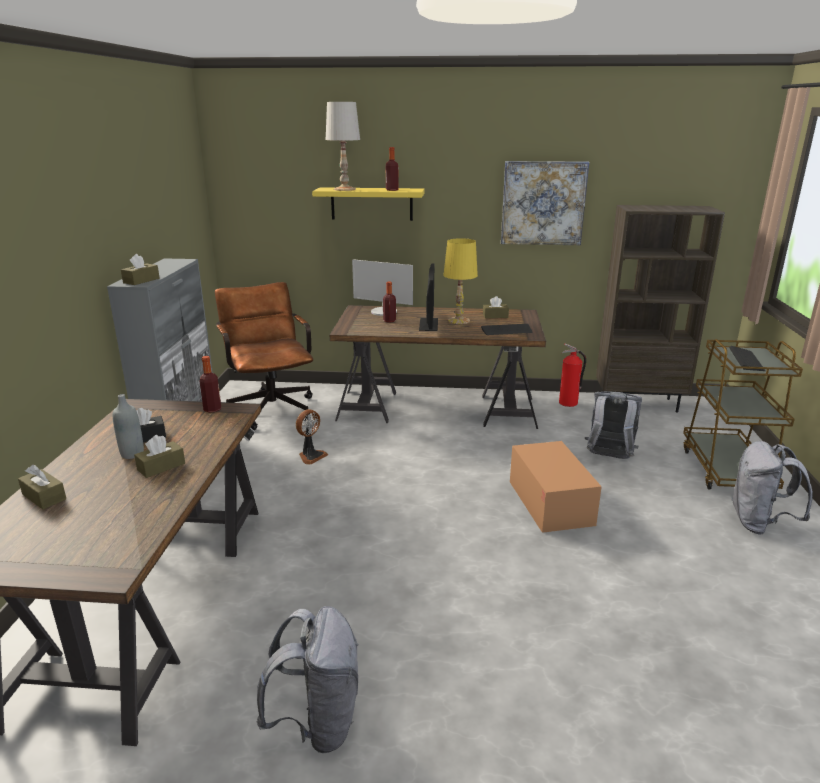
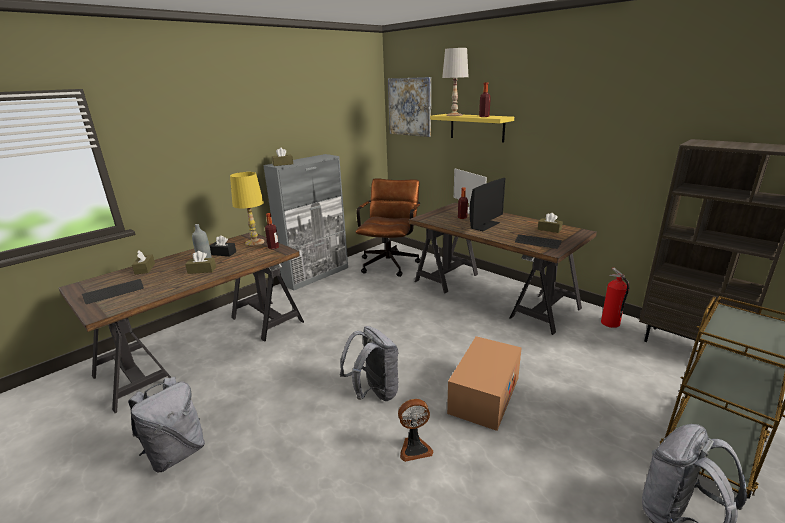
camera: 40 degrees right, 0 degrees up
(311, 456) = (372, 299): fan -> fan (414, 448)
(458, 321) = (512, 227): yellow table lamp -> yellow table lamp (254, 242)
(543, 203) = (614, 133): picture -> picture (410, 107)
(608, 458) = (587, 382): grey backpack -> grey backpack (374, 392)
(746, 360) = (744, 330): keyboard -> keyboard (114, 292)

